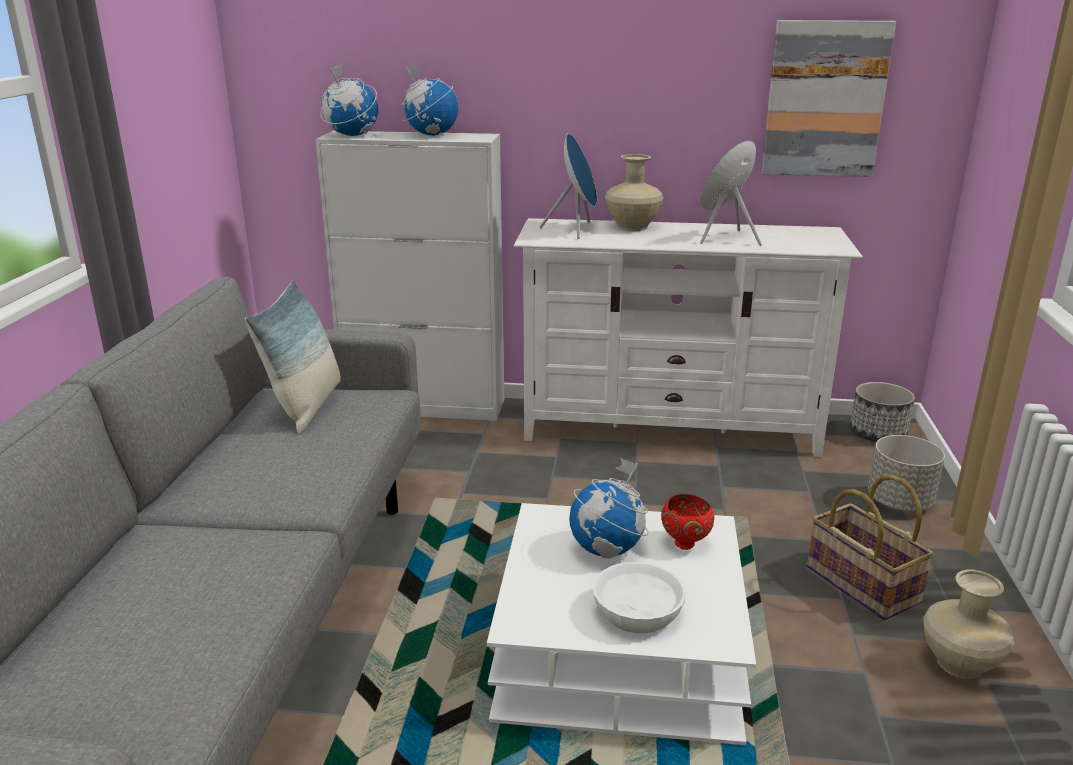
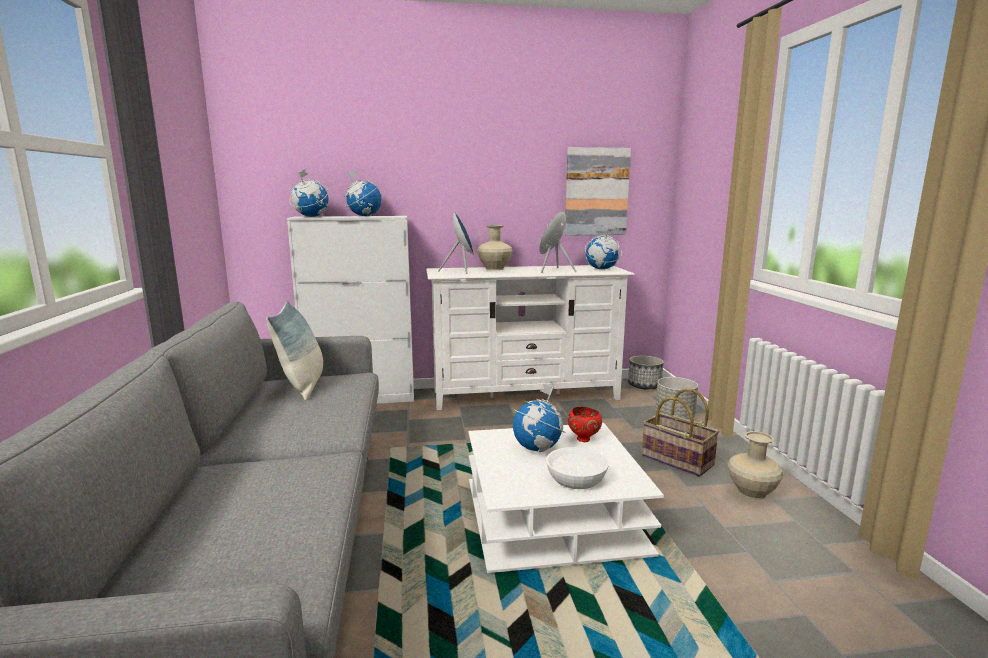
camera: 15 degrees left, 10 degrees down
(811, 240) = (601, 269): none -> globe

